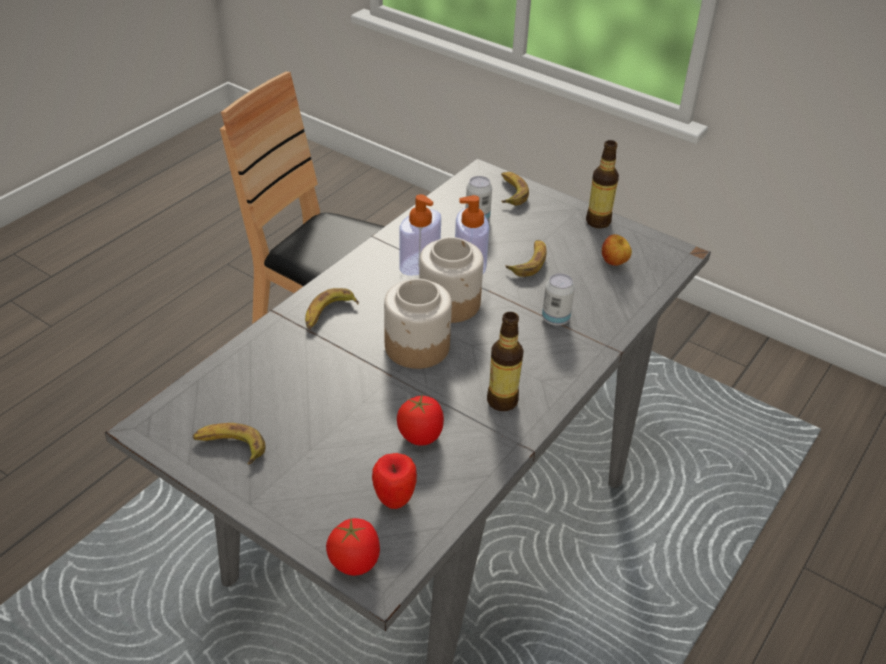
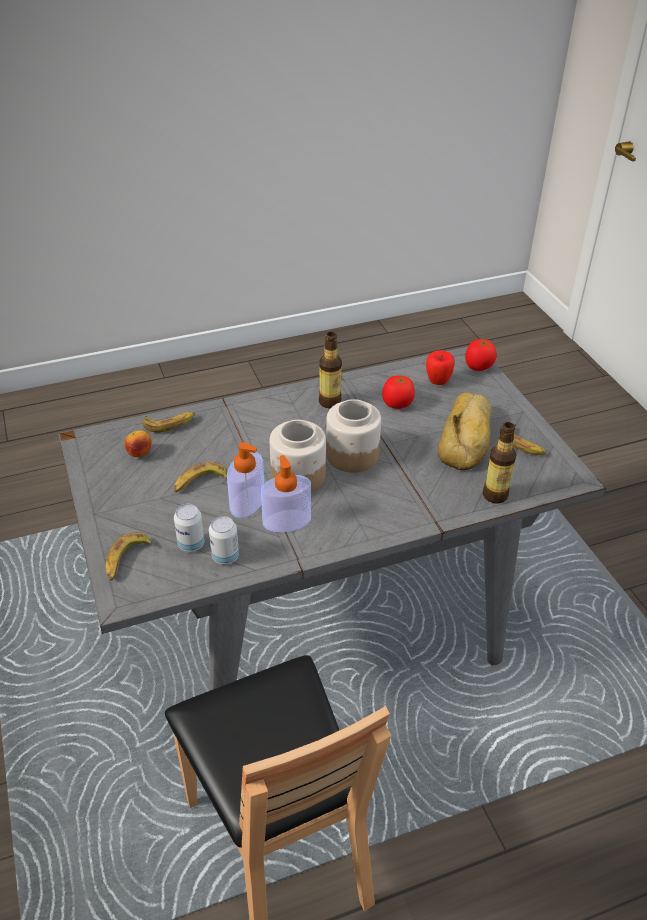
camera: 145 degrees left, 0 degrees up
(303, 426) = (467, 437): none -> bread
(328, 314) = (398, 507): banana -> banana (170, 424)
(555, 319) = (236, 433): can -> can (225, 556)
(598, 221) = (98, 493): bottle -> bottle (495, 495)

